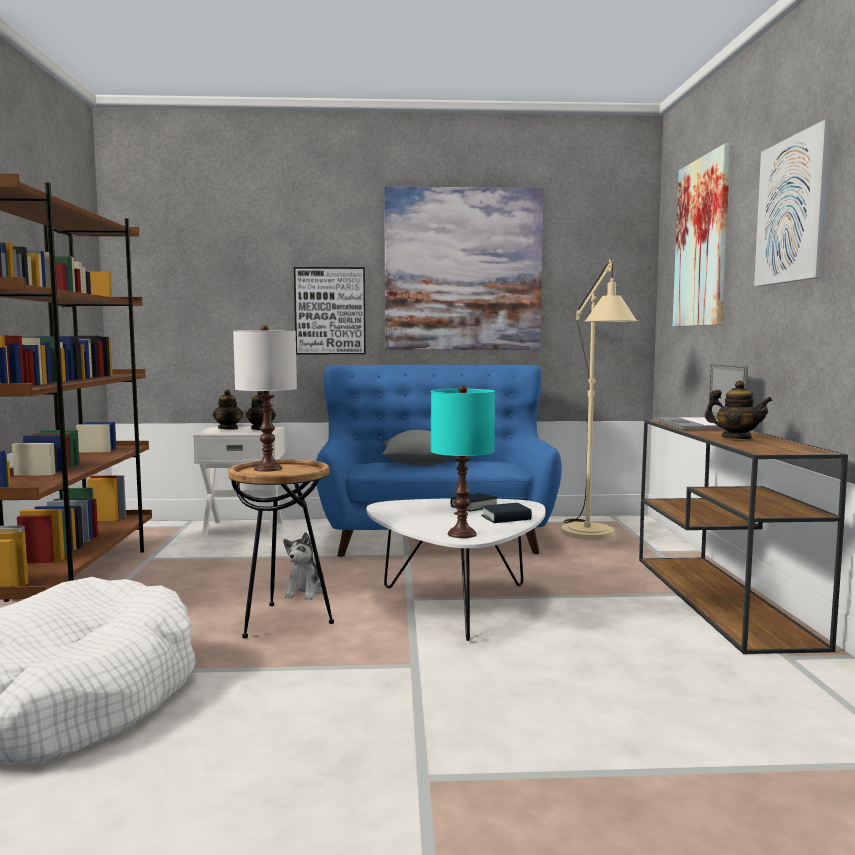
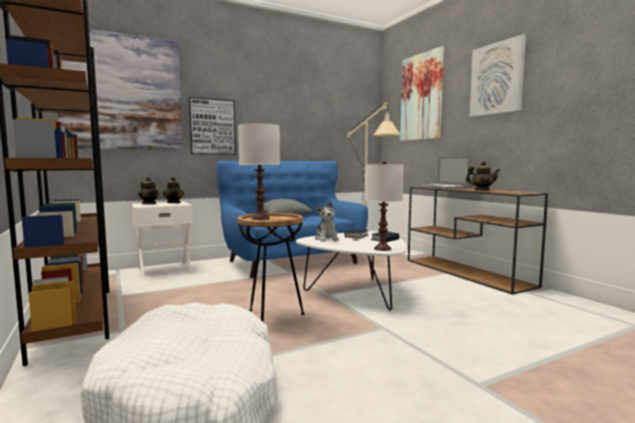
camera: 25 degrees left, 0 degrees up
(306, 592) = (261, 299): plush toy -> plush toy (326, 239)
(462, 534) = (383, 249): turquoise table lamp -> white table lamp
(463, 269) = (289, 106): picture -> picture (121, 92)

